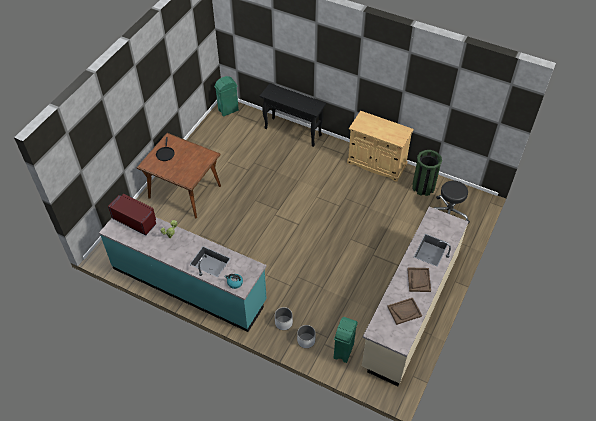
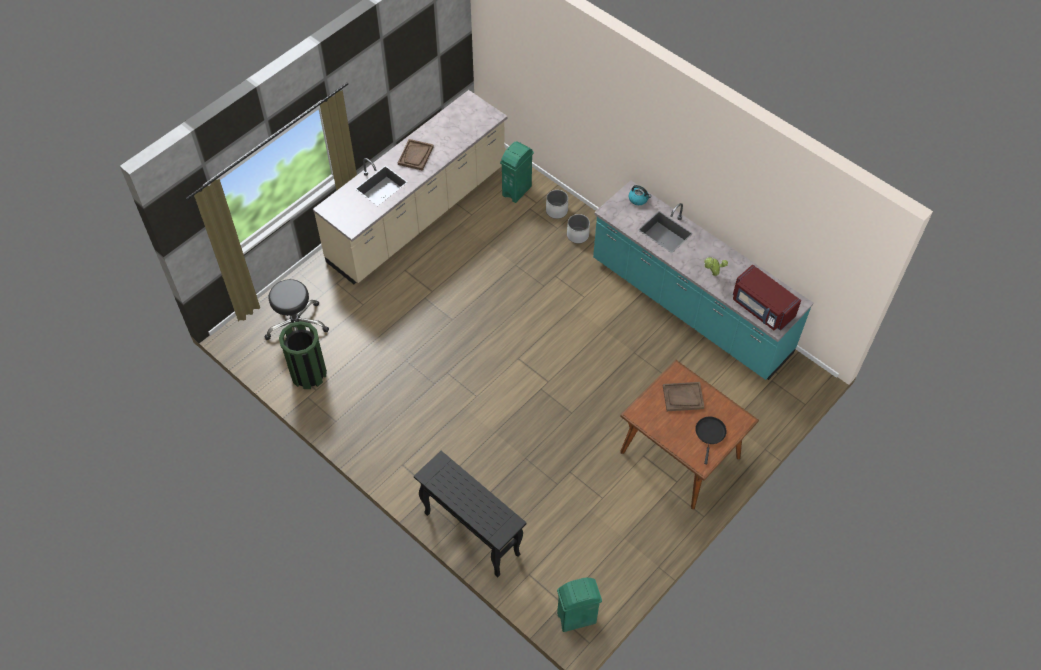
camera: 165 degrees left, 5 degrees up
(376, 164) = (358, 432): beige cabinet -> none
(404, 311) = (449, 128): brown tray -> brown tray (683, 397)

